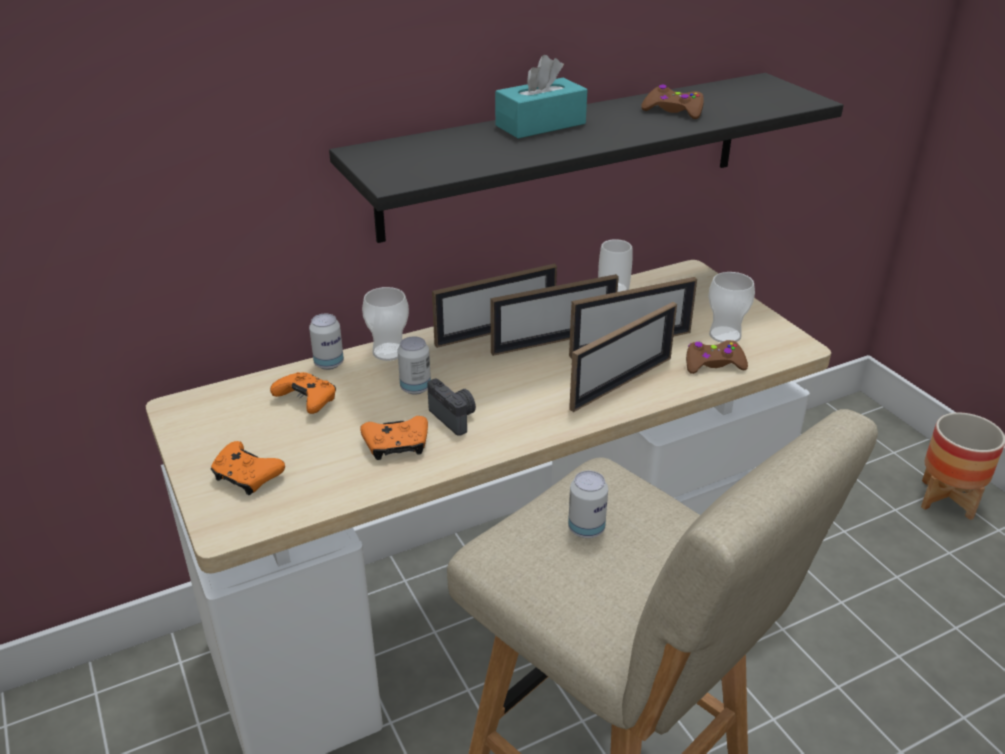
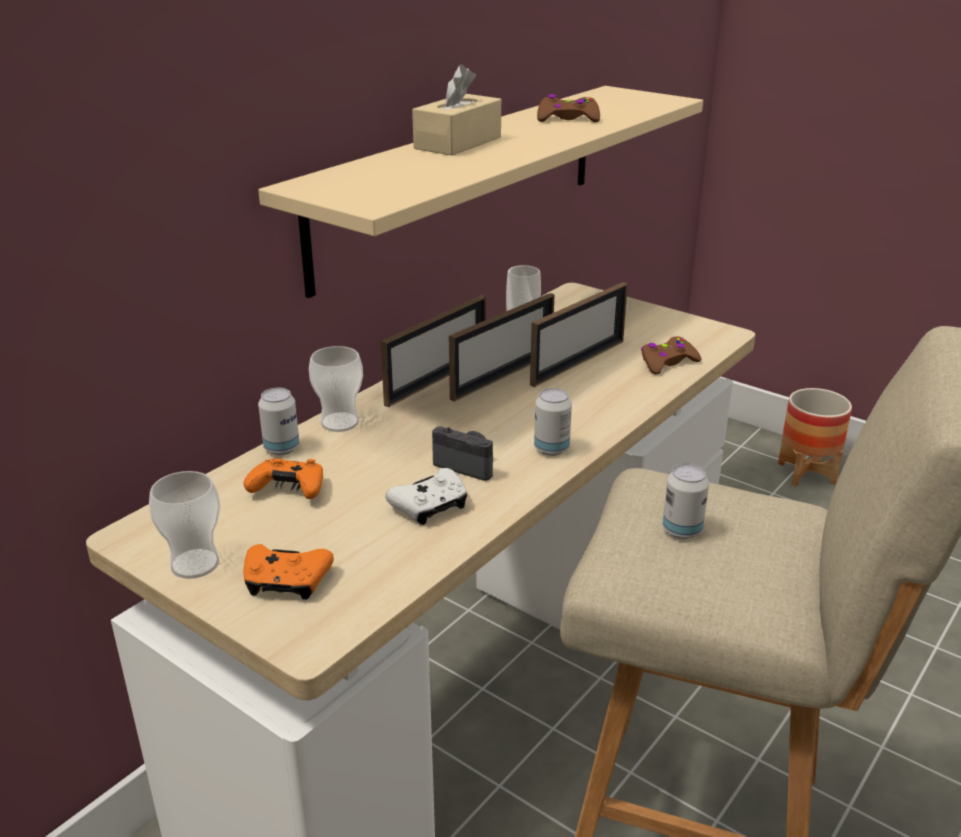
camera: 25 degrees left, 5 degrees down
(396, 446) = (430, 507): orange game controller -> white game controller
(415, 388) = (400, 449): can -> can (551, 449)
(540, 124) = (458, 143): turquoise tissue box -> beige tissue box
(566, 155) = (463, 180): black shelf -> beige shelf
(621, 383) = (601, 397): picture frame -> none
(725, 335) = (655, 337): cup -> cup (195, 564)

